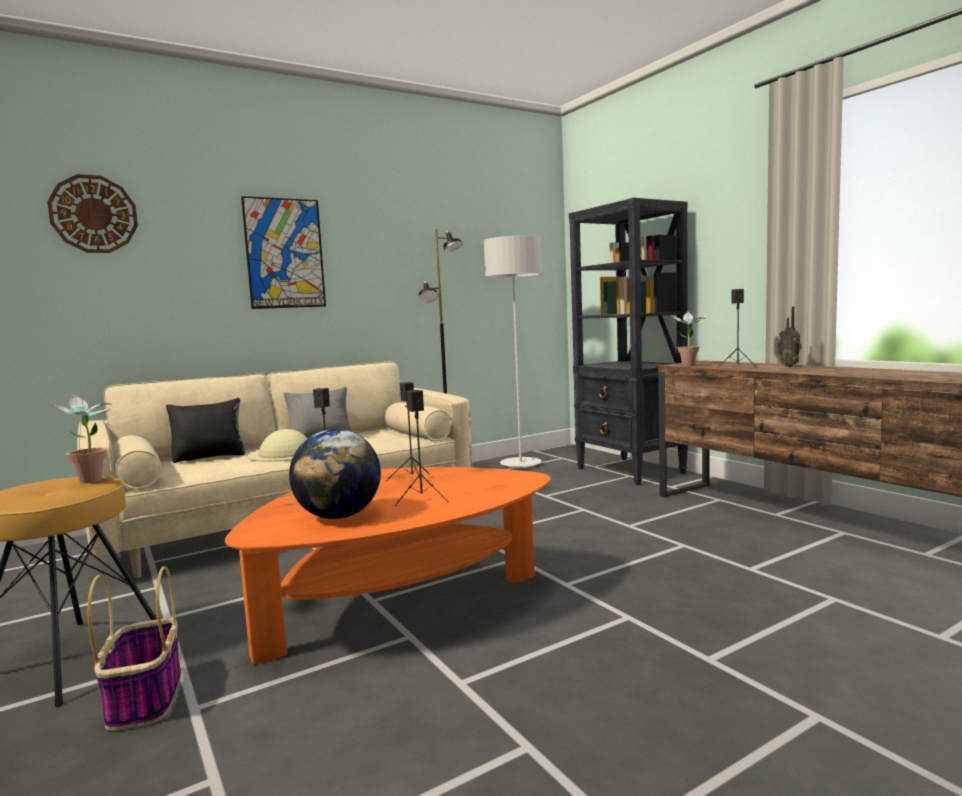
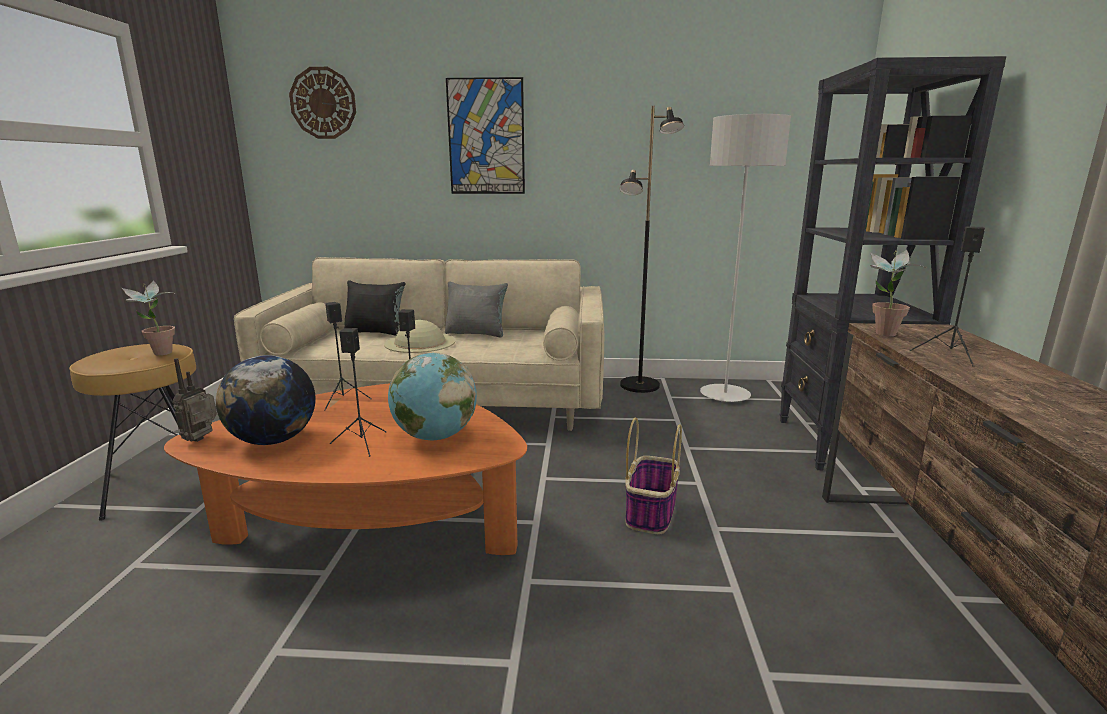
camera: 35 degrees right, 10 degrees up
(145, 698) = (133, 538): basket -> basket (650, 512)
(468, 484) = (435, 437): none -> globe
(789, 366) = (1042, 378): radio -> radio (203, 439)

